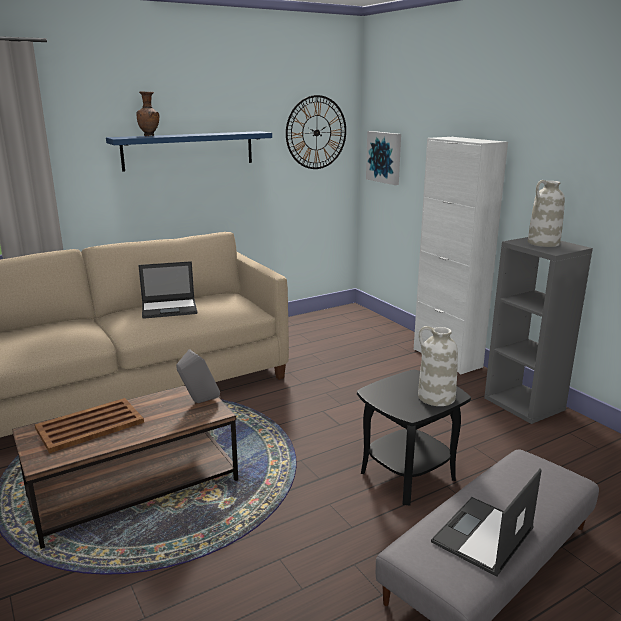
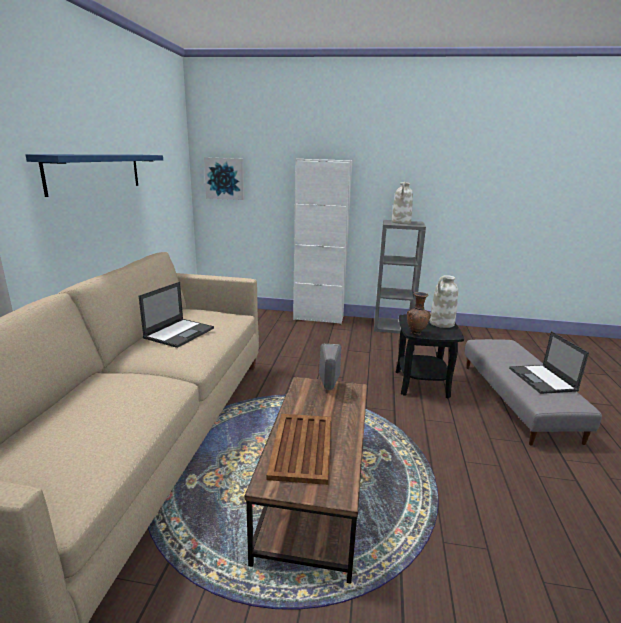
camera: 50 degrees left, 0 degrees up
(150, 136) = (72, 154): brown vase -> brown vase (416, 333)
(316, 132) = (170, 158): wall clock -> none

